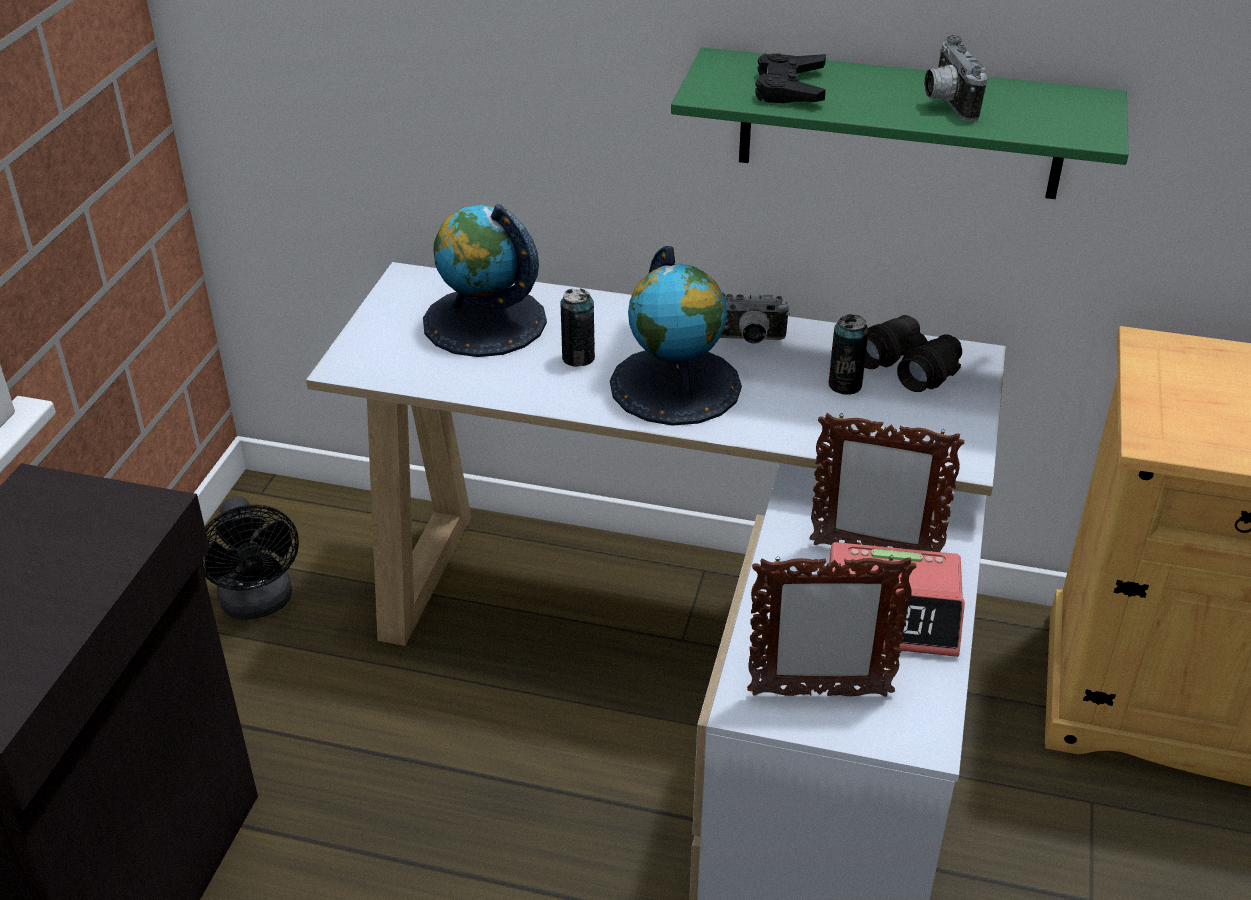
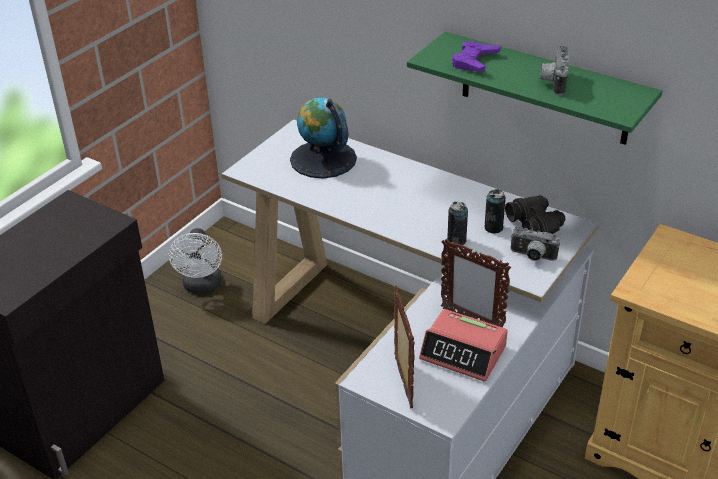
camera: 20 degrees right, 0 degrees up
(259, 604) = (202, 287): black fan -> white fan
(578, 358) = (360, 187): can -> can (456, 240)
(676, 385) = (403, 211): globe -> none
(747, 340) = (454, 194): camera -> camera (532, 257)
(789, 87) = (474, 61): black game controller -> purple game controller
(818, 694) = (402, 383): picture frame -> picture frame turned 120 degrees counterclockwise

